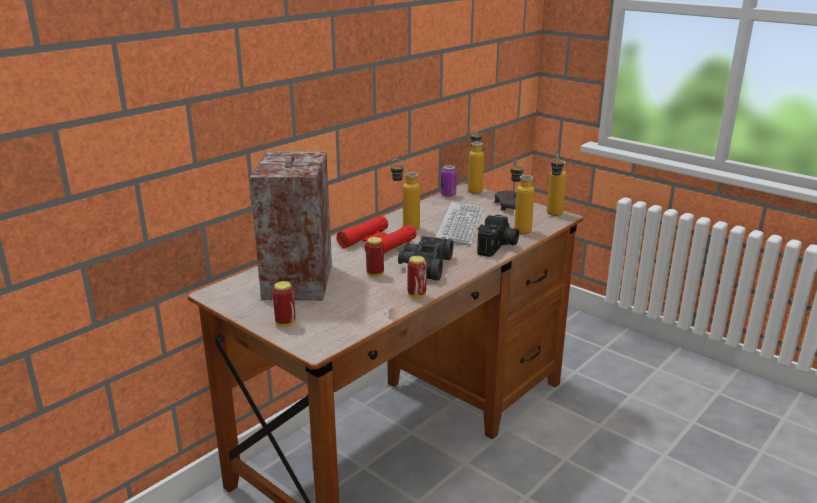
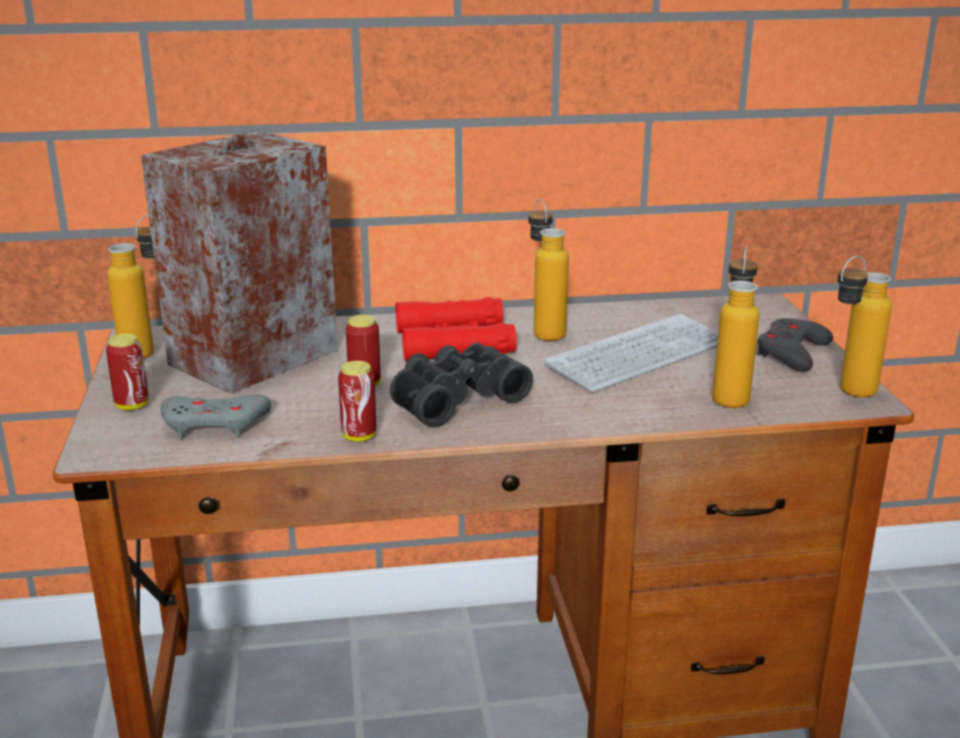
camera: 40 degrees right, 0 degrees up
(343, 315) = (215, 423): none -> grey game controller
(448, 195) = (711, 303): can -> none
(474, 189) = (777, 307): bottle -> bottle (149, 350)
(498, 247) = (634, 411): camera -> none

